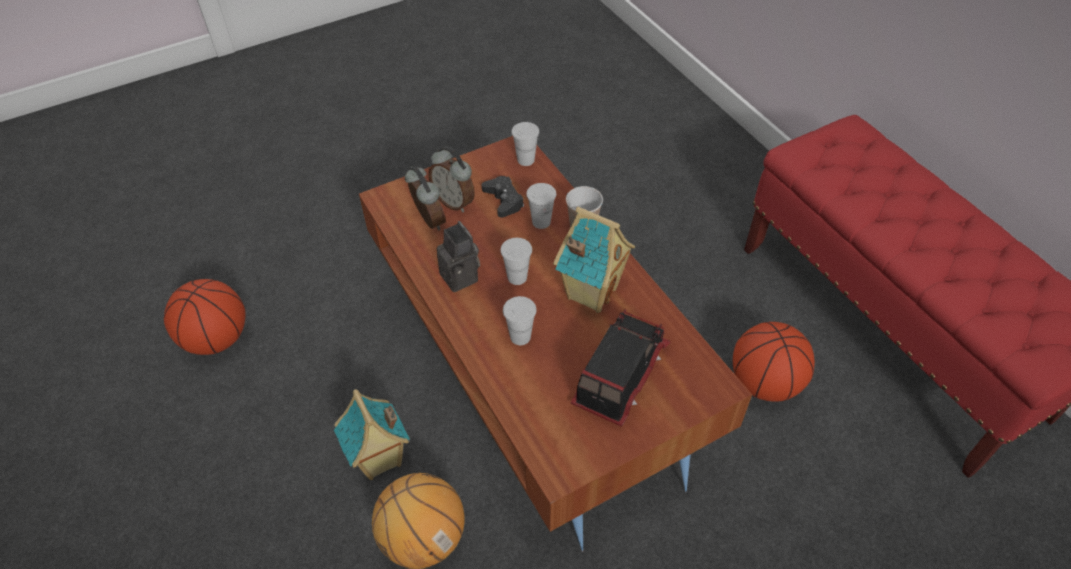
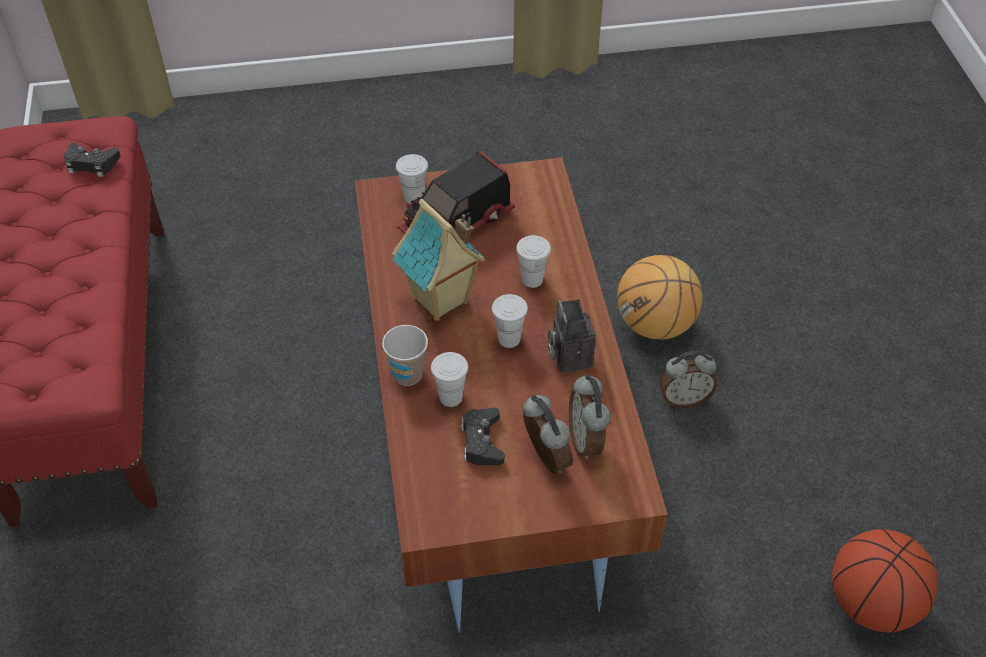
camera: 160 degrees left, 0 degrees up
(379, 461) = (684, 399): toy house -> alarm clock
(525, 160) = (425, 497): white cup -> white cup (414, 197)
(764, 383) = (264, 354): basketball -> none
(1004, 319) = (92, 164): none -> black game controller

